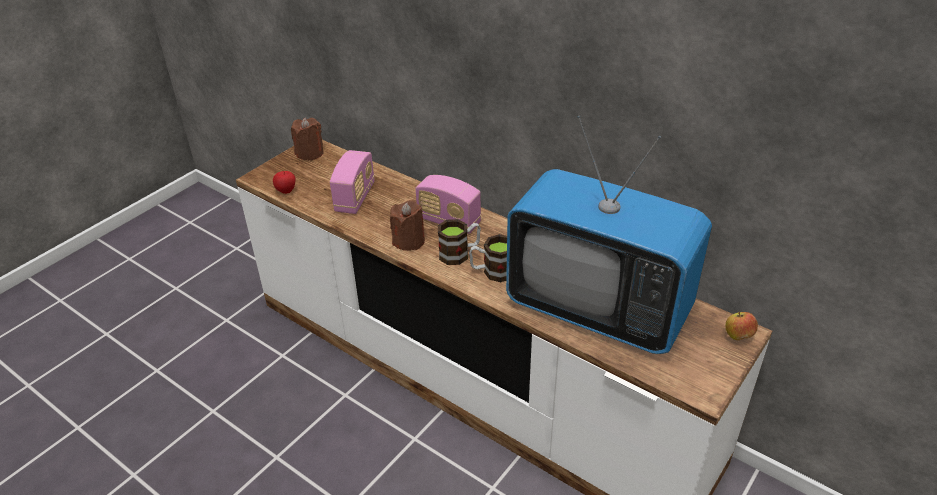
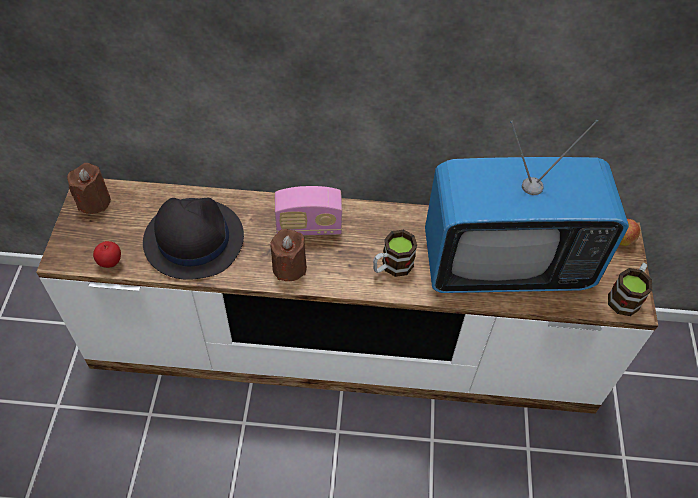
camera: 35 degrees left, 15 degrees up
(355, 198) = (193, 239): radio -> black hat
(460, 253) = (347, 260): mug -> mug (626, 296)

